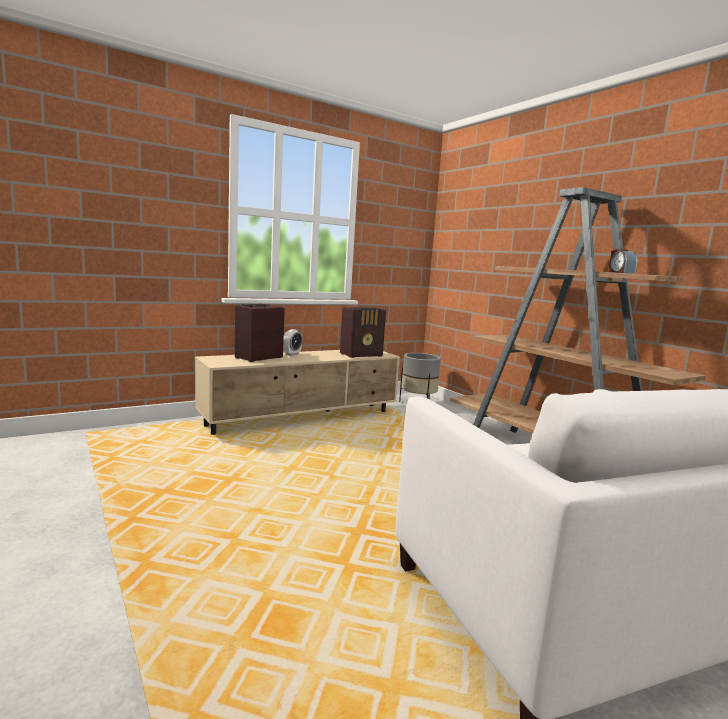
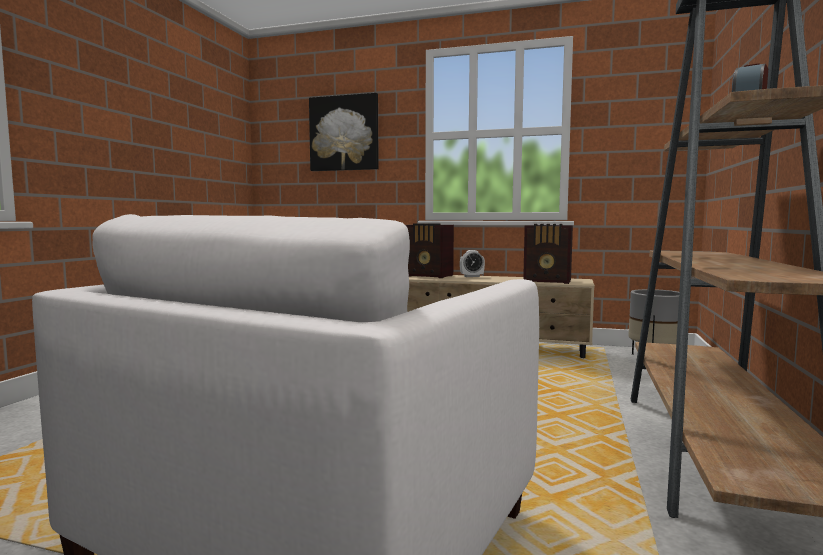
camera: 50 degrees right, 5 degrees down
(126, 188) = (344, 133): none -> picture
(257, 357) = (430, 276): radio -> radio turned 150 degrees counterclockwise

